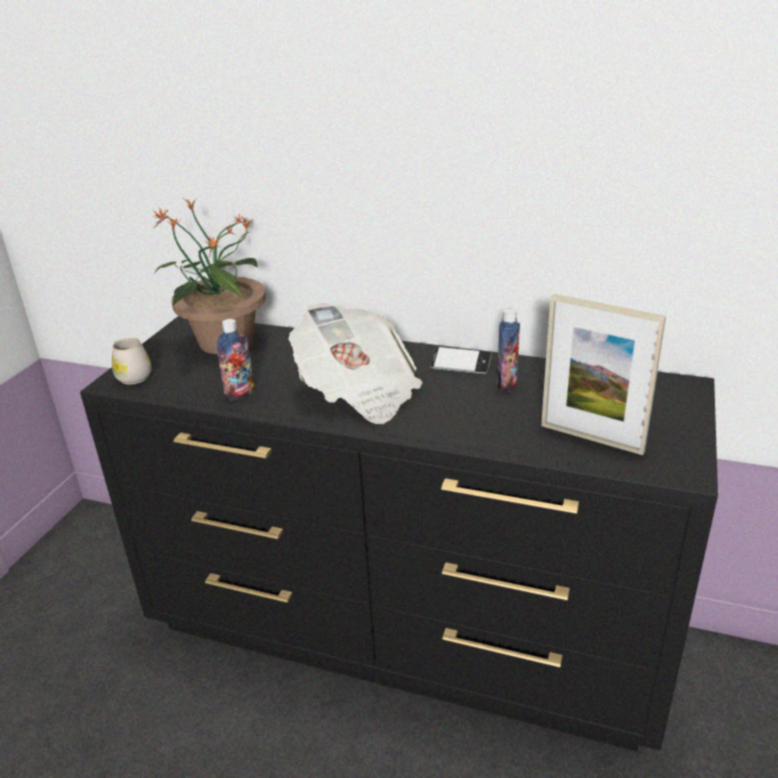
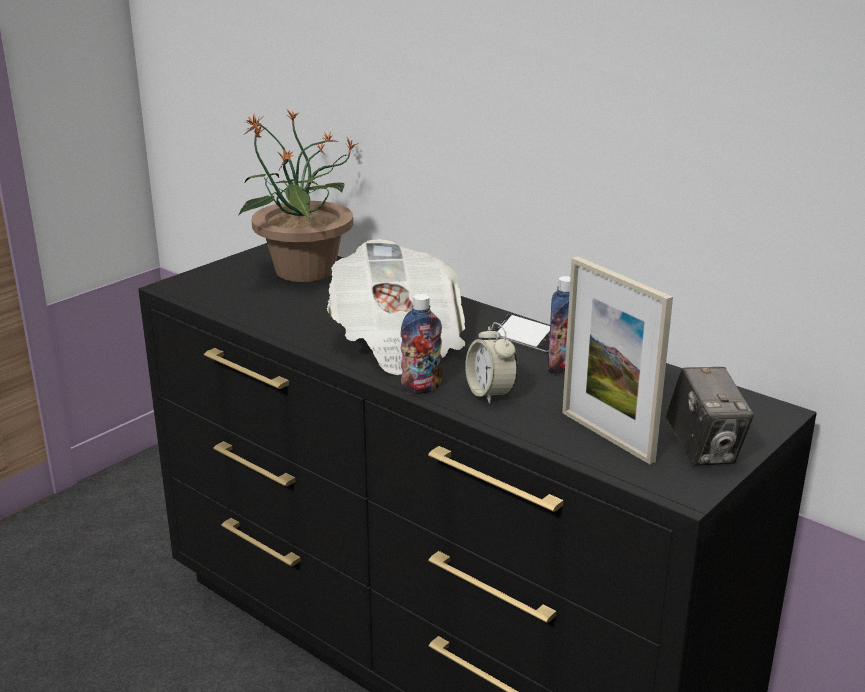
camera: 20 degrees right, 5 degrees down
(132, 376) = (193, 283): white mug -> none
(240, 394) = (281, 319): bottle -> bottle (421, 388)
(472, 422) = (490, 393): none -> alarm clock
(669, 432) = (703, 450): none -> camera

